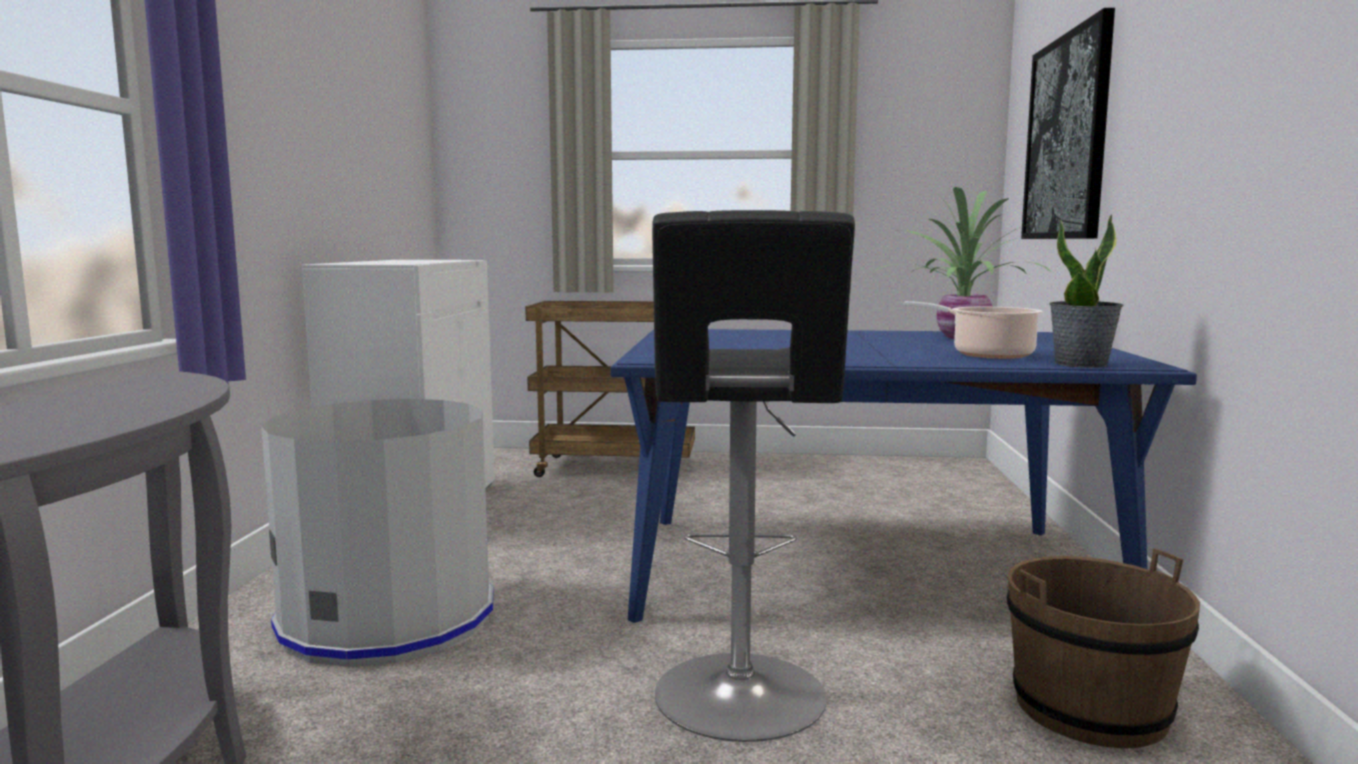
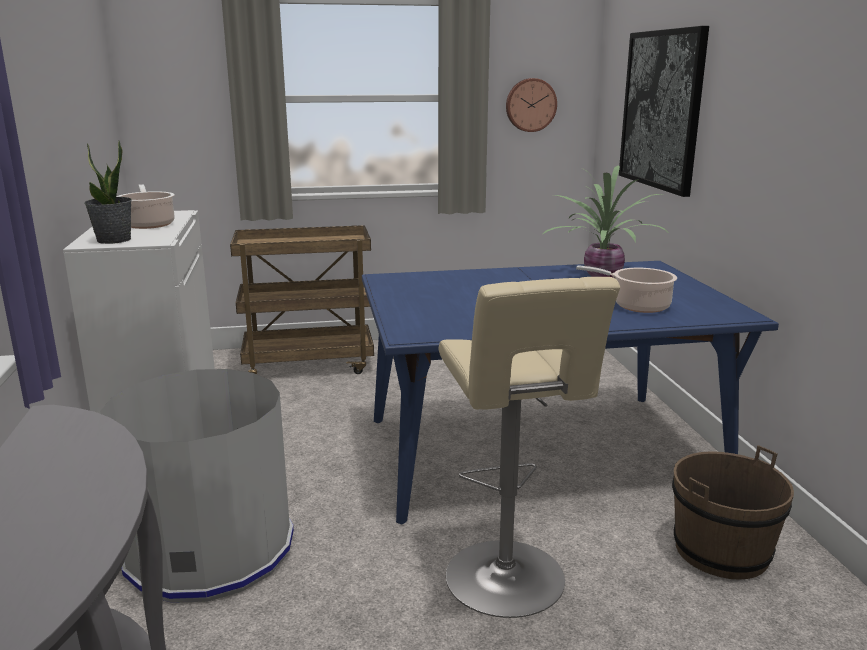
camera: 15 degrees left, 10 degrees up
(418, 261) = (149, 224): none -> cooking pot
(741, 701) = (508, 583): black stool -> beige stool
(913, 162) = (530, 105): none -> wall clock
(1081, 364) = (706, 317): potted plant -> potted plant (114, 240)

